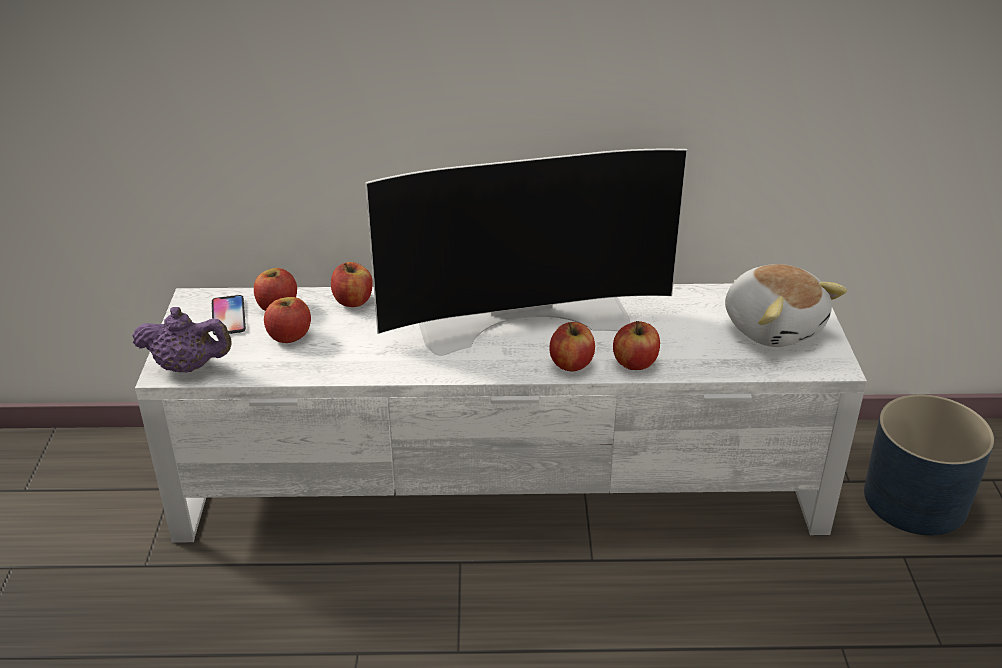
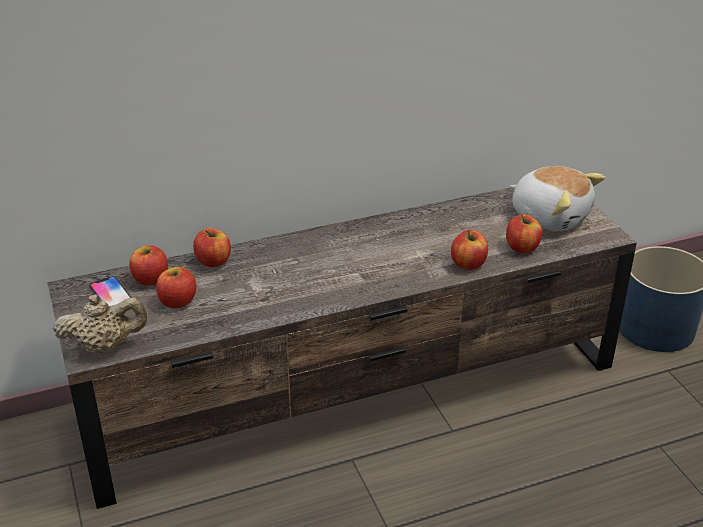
camera: 20 degrees left, 0 degrees up
(188, 367) = (105, 347): purple teapot -> beige teapot
(504, 483) = (353, 388): white tv stand -> brown tv stand
(524, 316) = (362, 246): television -> none
(571, 363) = (421, 275): apple -> apple (522, 247)

